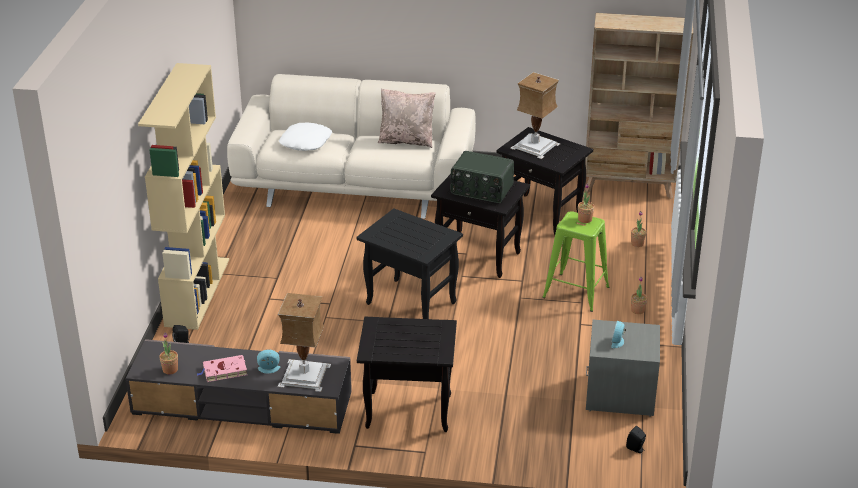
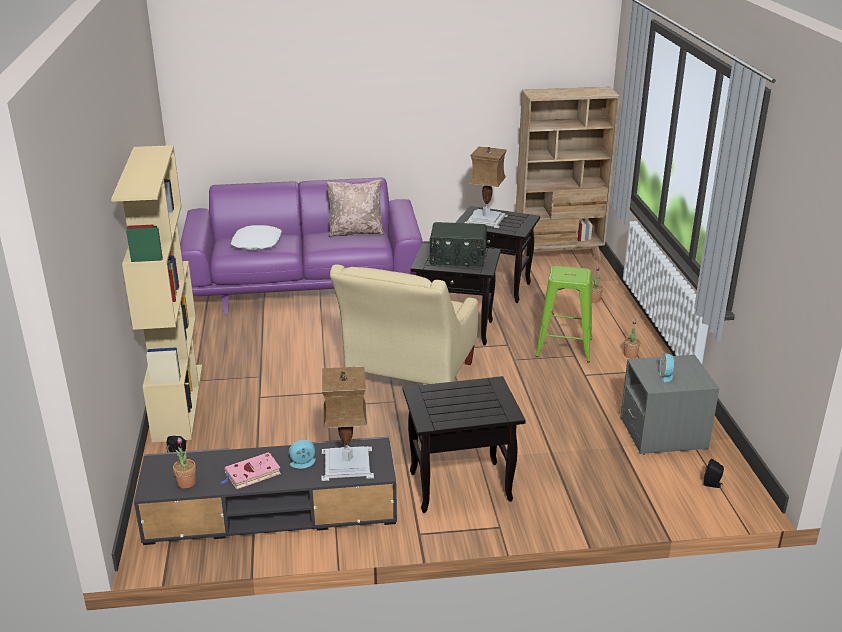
camera: 15 degrees left, 5 degrees down
(356, 184) = (305, 284): beige sofa -> purple sofa
(409, 303) = (408, 380): black side table -> beige armchair
(585, 219) = (572, 270): potted plant -> none

